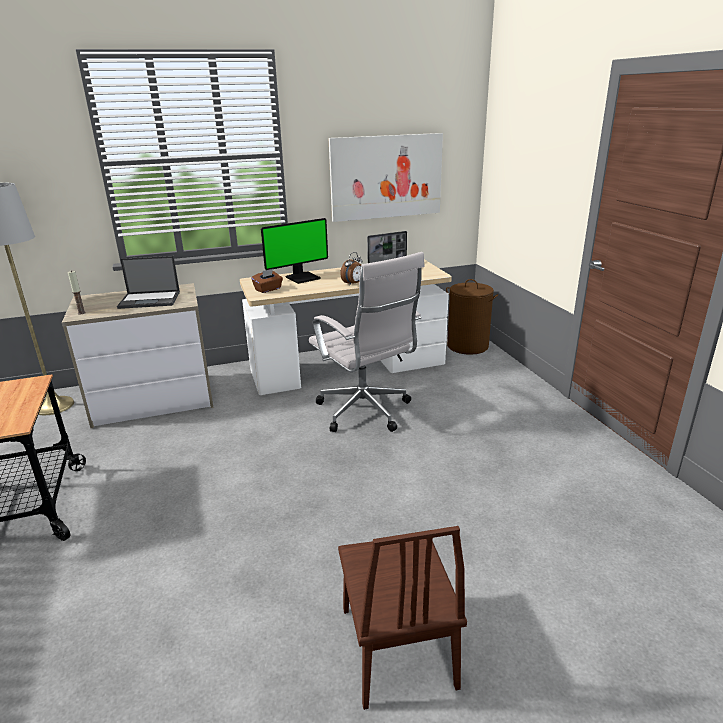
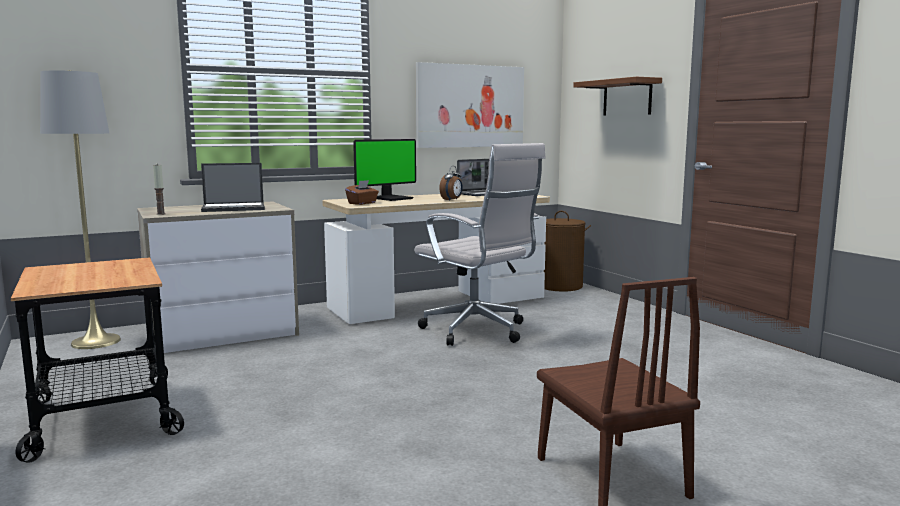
camera: 10 degrees left, 15 degrees down
(538, 175) = (627, 97): none -> brown shelf

